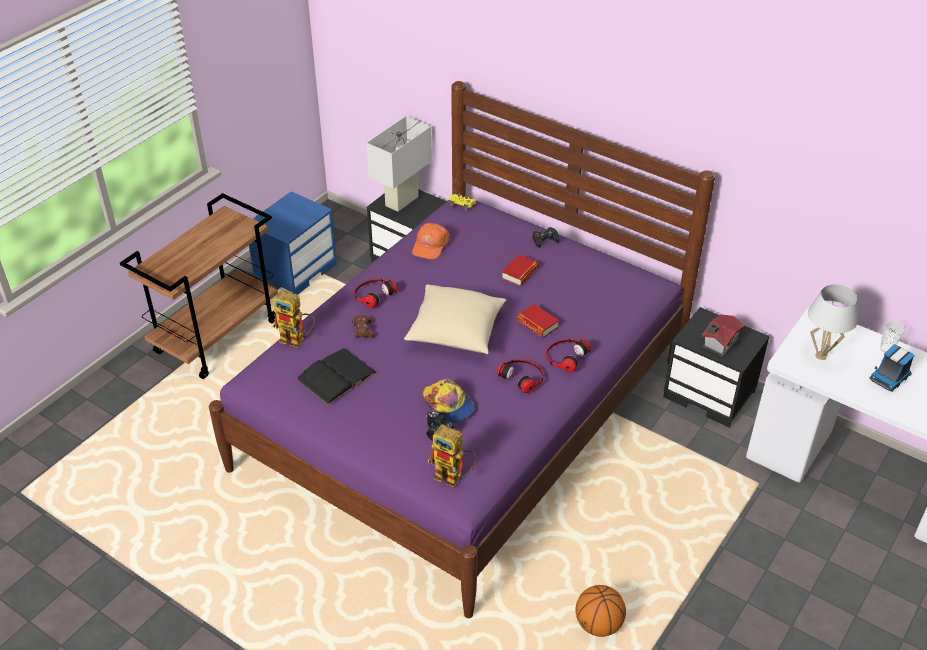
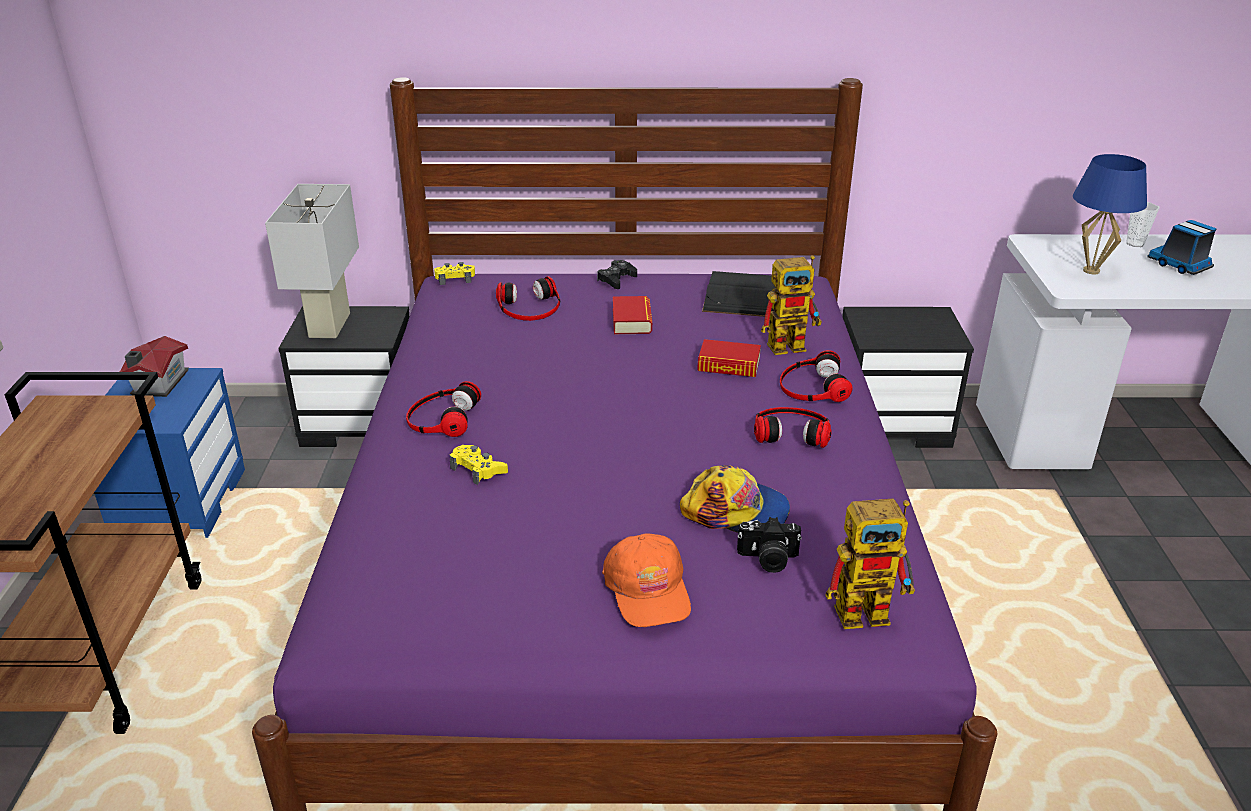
camera: 35 degrees left, 10 degrees down
(297, 340) = (372, 530): toy robot -> toy robot (793, 344)
(336, 376) = (504, 552): black book -> black book (742, 294)
(363, 330) = (478, 469): brown game controller -> yellow game controller
(430, 245) = (464, 333): orange cap -> orange cap (648, 590)
(455, 332) = (629, 417): beige pillow -> none
(478, 241) = (529, 307): none -> headphones
(598, 625) = (1111, 766): basketball -> none
(719, 343) = (911, 332): toy house -> toy house (158, 383)
(821, 356) = (1091, 271): white table lamp -> blue table lamp
(890, 377) = (1180, 265): toy truck -> toy truck turned 135 degrees clockwise

